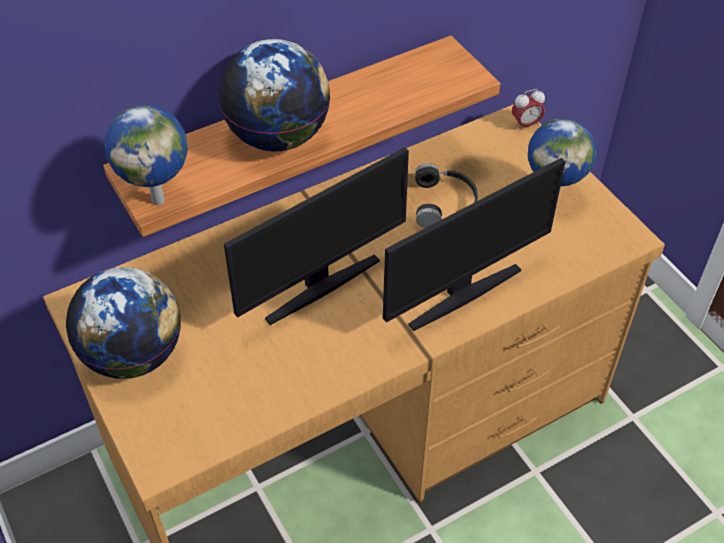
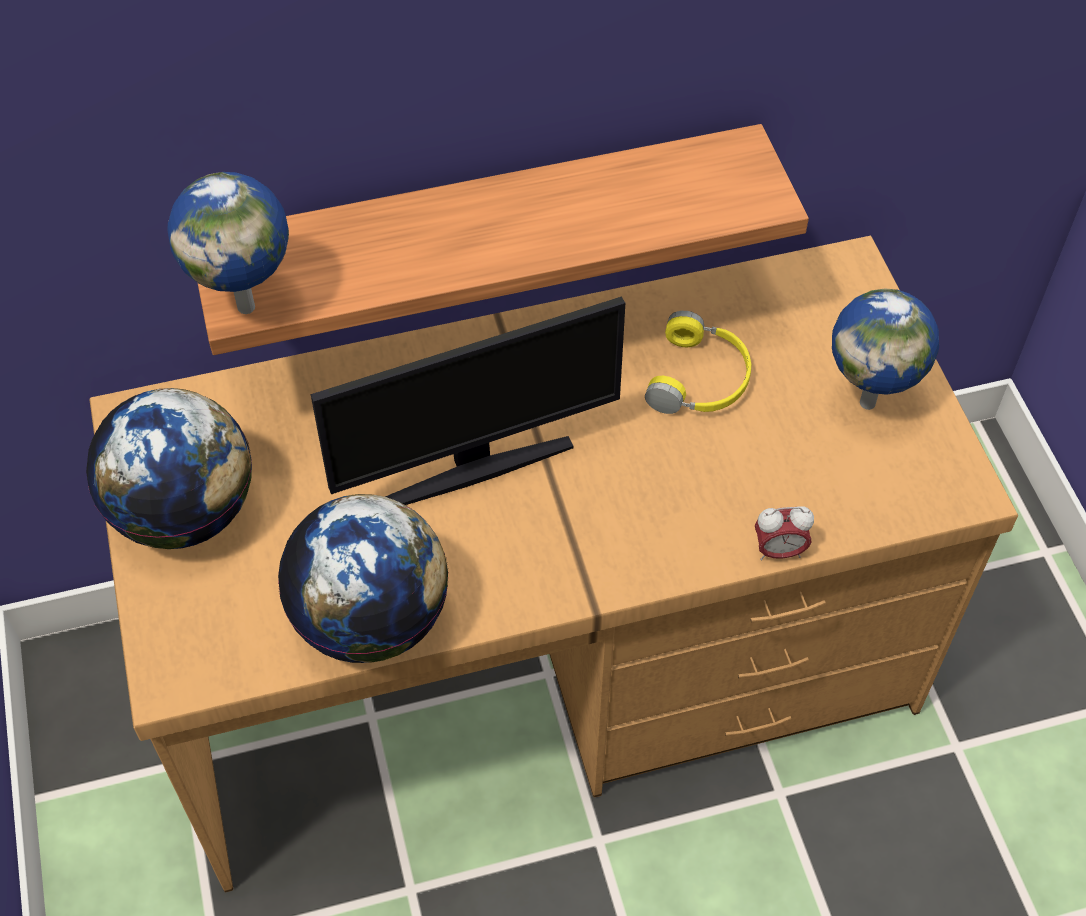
camera: 15 degrees right, 5 degrees up
(278, 136) = (447, 241): globe -> globe (372, 619)
(445, 204) = (701, 379): black headphones -> yellow headphones
(463, 294) = (679, 526): monitor -> none
(526, 124) = (869, 275): alarm clock -> alarm clock (778, 551)

